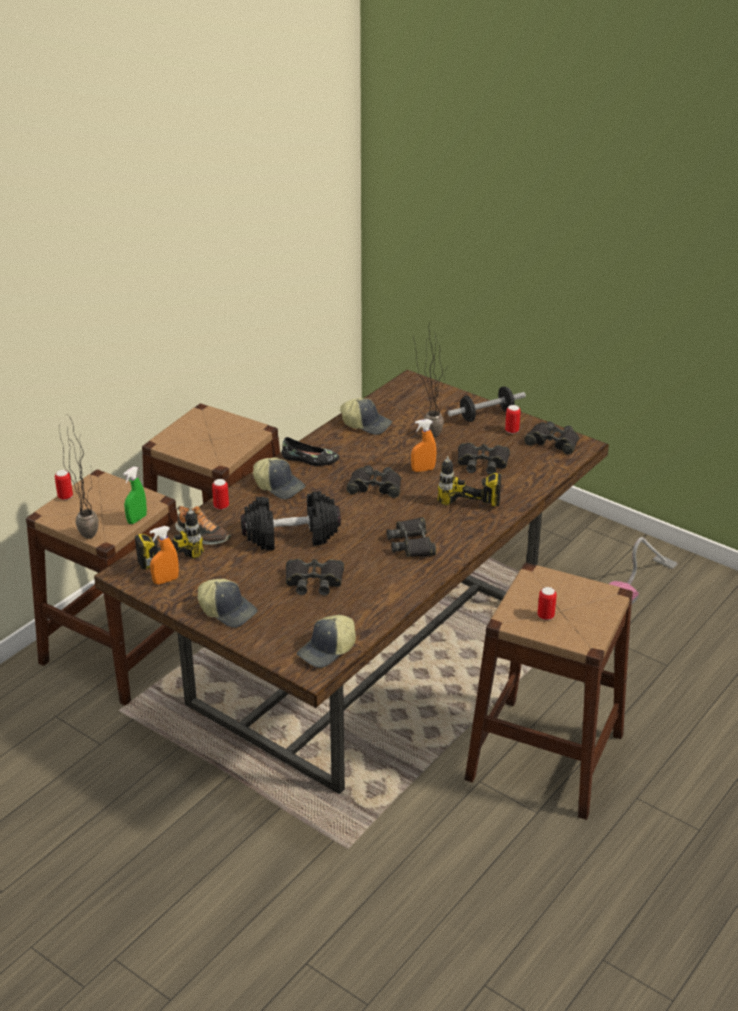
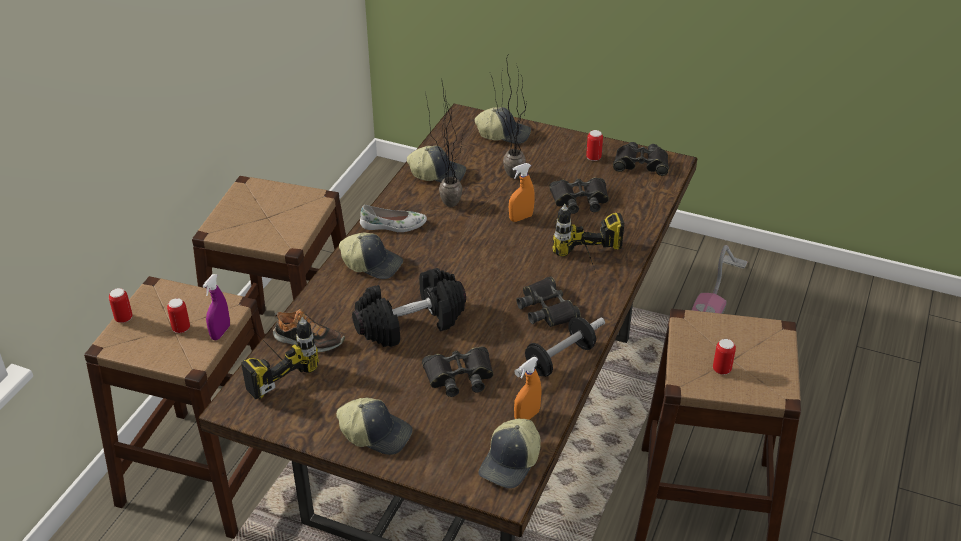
camera: 15 degrees left, 5 degrees up
(87, 532) = (167, 359): potted plant -> potted plant (446, 200)
(137, 519) = (220, 332): green spray bottle -> purple spray bottle
(166, 580) = (288, 408): orange spray bottle -> orange spray bottle (527, 417)
(221, 506) = (316, 300): can -> can (181, 328)
(310, 459) = (393, 225): black shoe -> white shoe
(375, 487) = (478, 247): black binoculars -> none
(440, 400) = (503, 134): none -> cap
(486, 415) = (559, 144): dumbbell -> dumbbell (560, 359)

